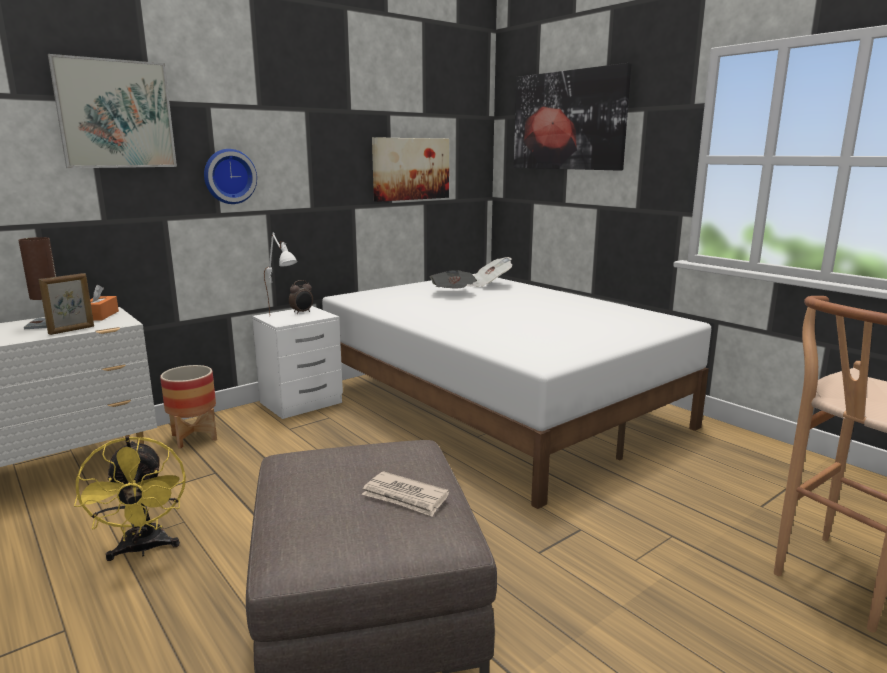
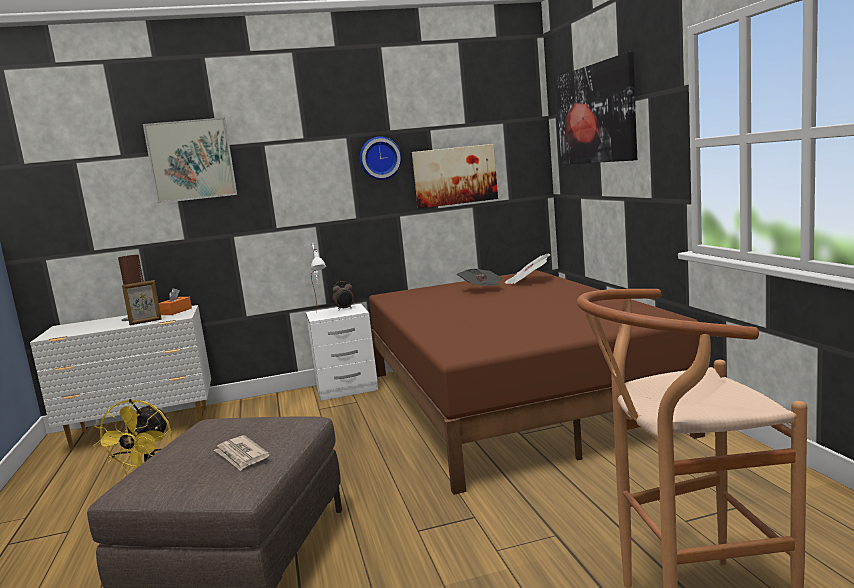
camera: 25 degrees right, 5 degrees down
(194, 437) = (247, 411): planter -> none
(229, 176) = (281, 198): wall clock -> wall clock (379, 158)
(498, 405) = (511, 400): white bed -> brown bed

